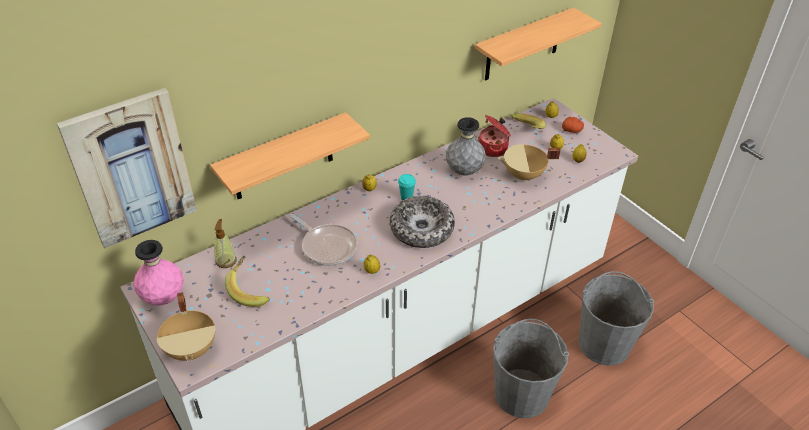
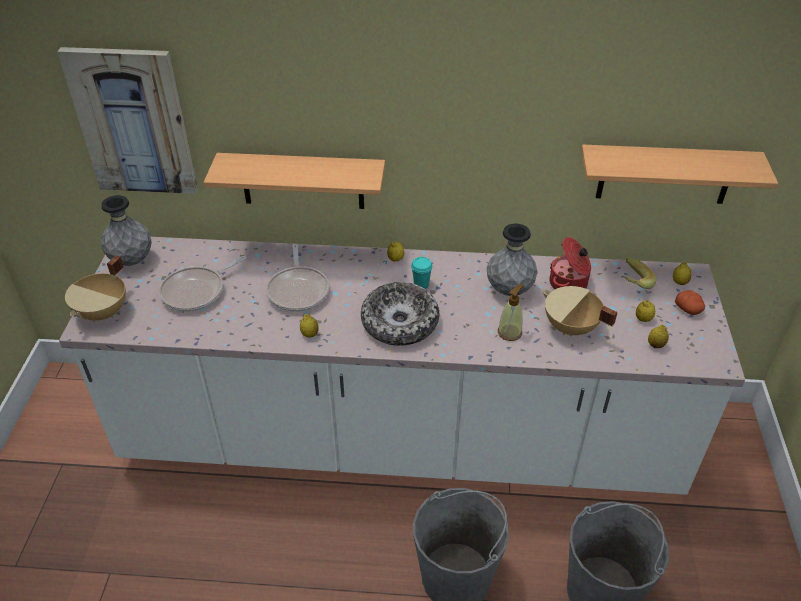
camera: 40 degrees right, 0 degrees up
(164, 298) = (132, 260): pink vase -> grey vase
(226, 261) = (208, 257): soap dispenser -> soap dispenser (509, 332)
(250, 290) = (197, 291): banana -> frying pan

